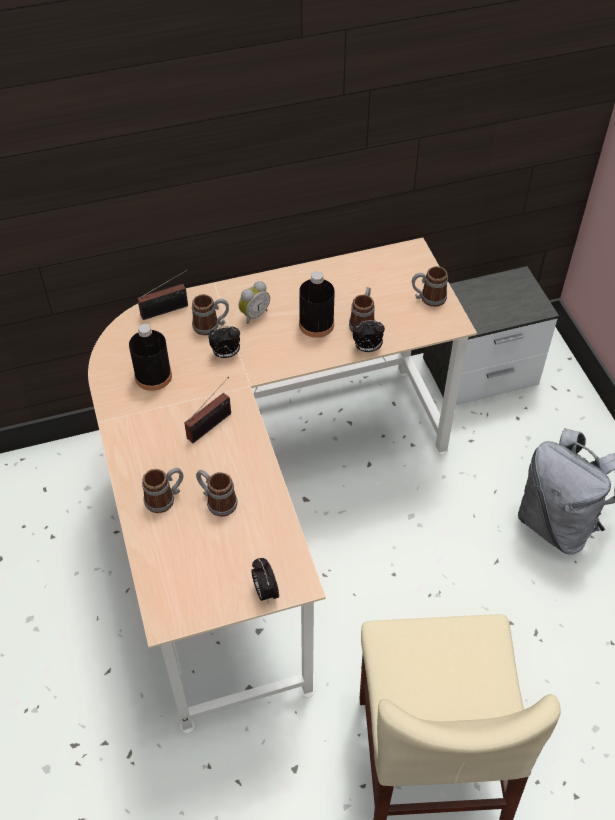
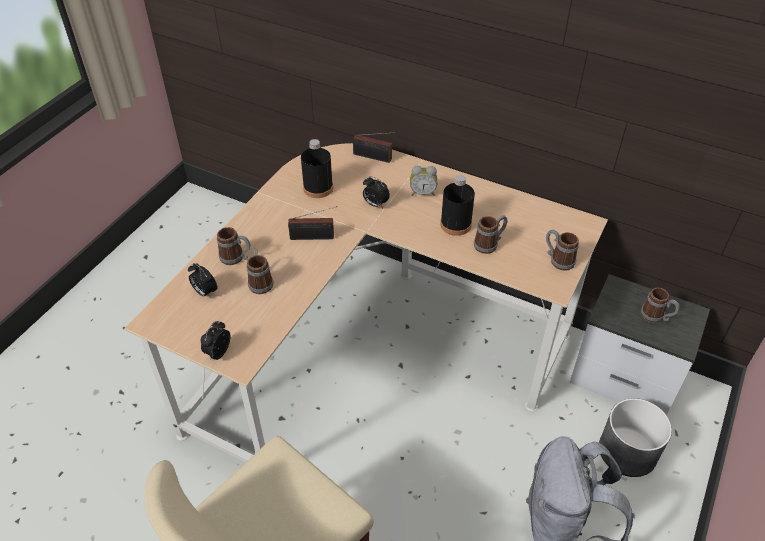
camera: 45 degrees right, 5 degrees down
(211, 325) = (388, 182): mug -> mug (656, 316)
(367, 349) = (470, 261): alarm clock -> alarm clock (205, 292)
(539, 428) = (628, 451): none -> grey planter

